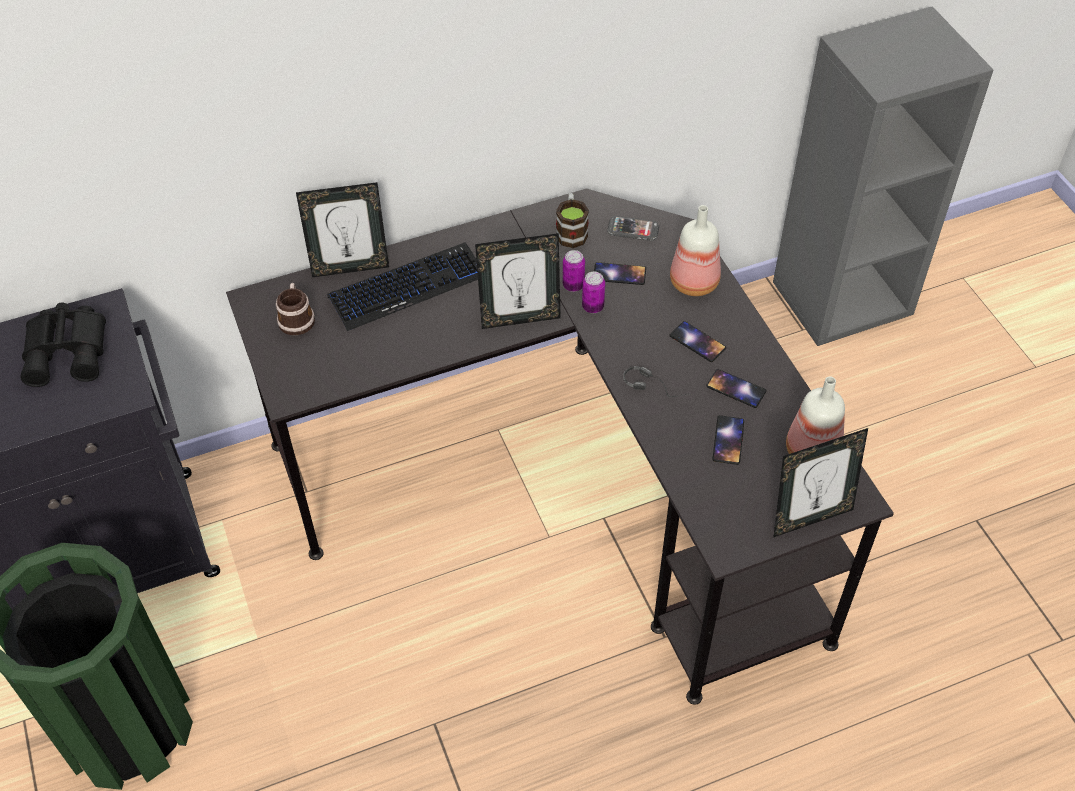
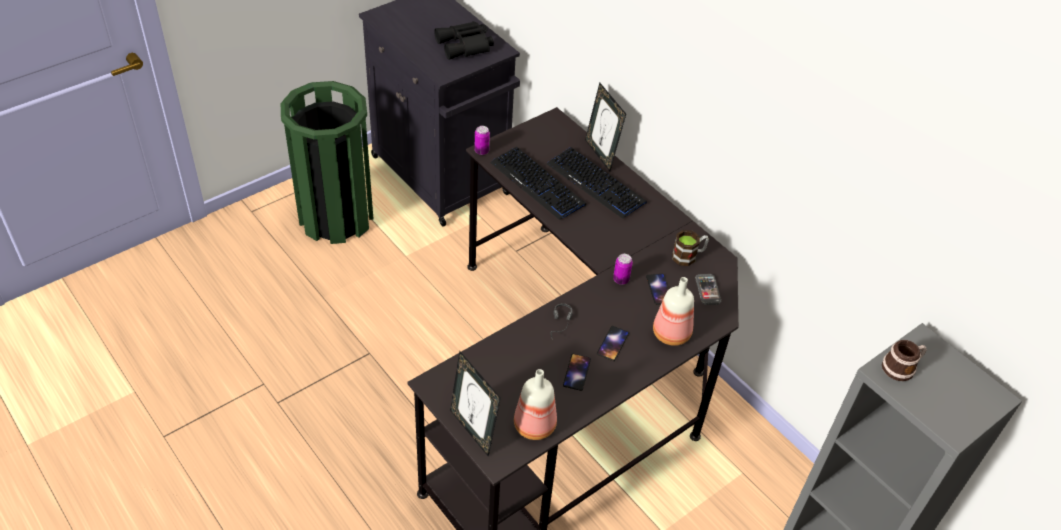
camera: 70 degrees right, 5 degrees down
(296, 318) = (548, 140): mug -> mug (901, 367)
(383, 351) = (537, 184): none -> keyboard
(520, 318) = (593, 243): picture frame -> none
(573, 285) = (636, 266): can -> can (481, 151)
(728, 440) = (527, 373): phone -> none

